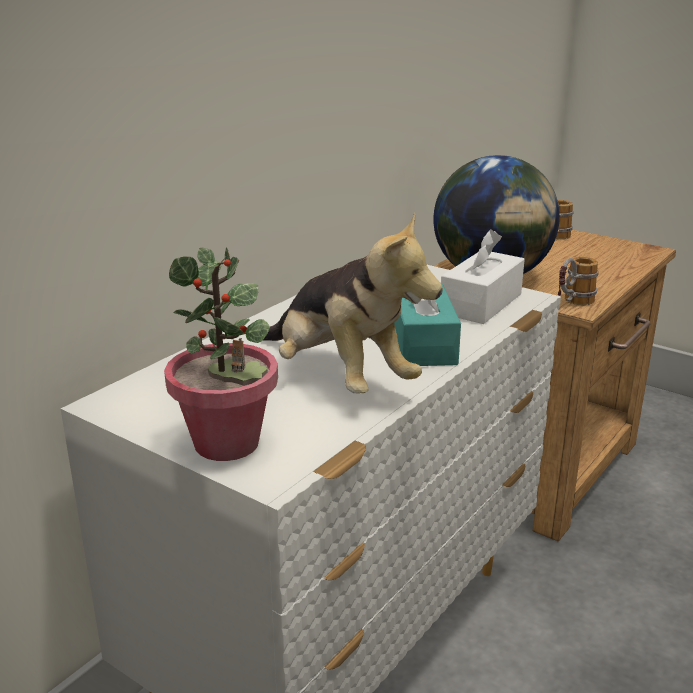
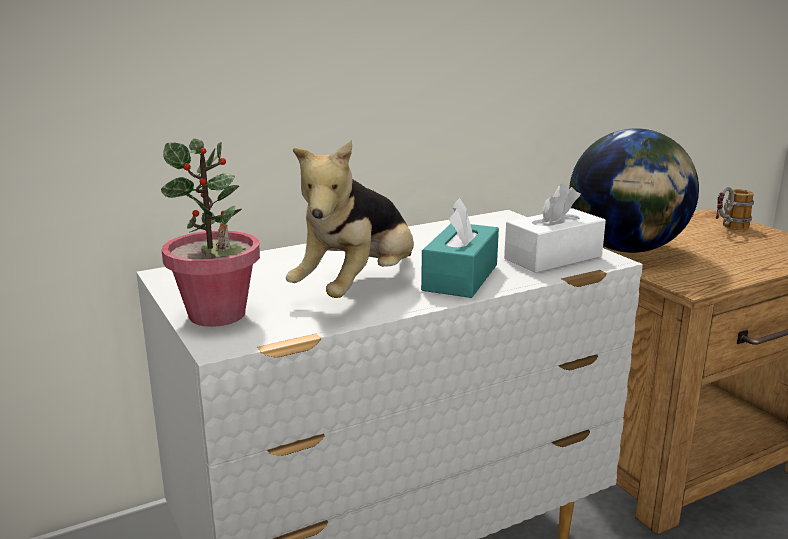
camera: 25 degrees right, 5 degrees down
(339, 377) = (358, 289): plush toy -> plush toy turned 45 degrees clockwise
(572, 304) = (686, 283): mug -> none

